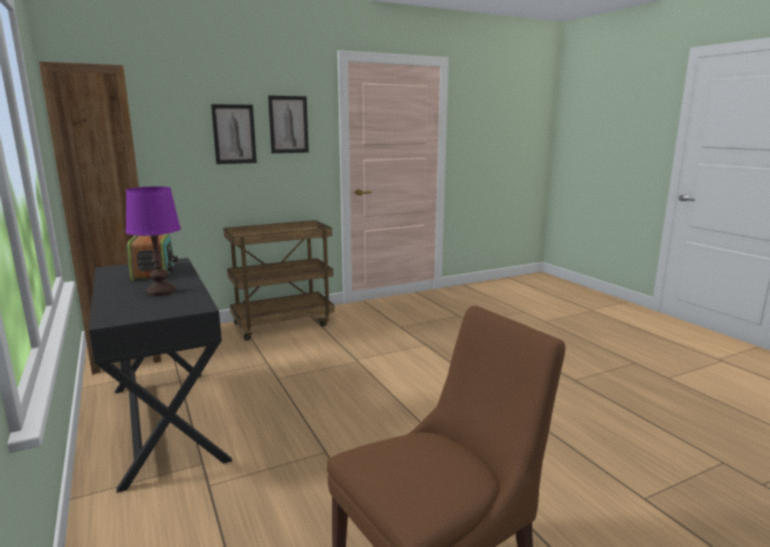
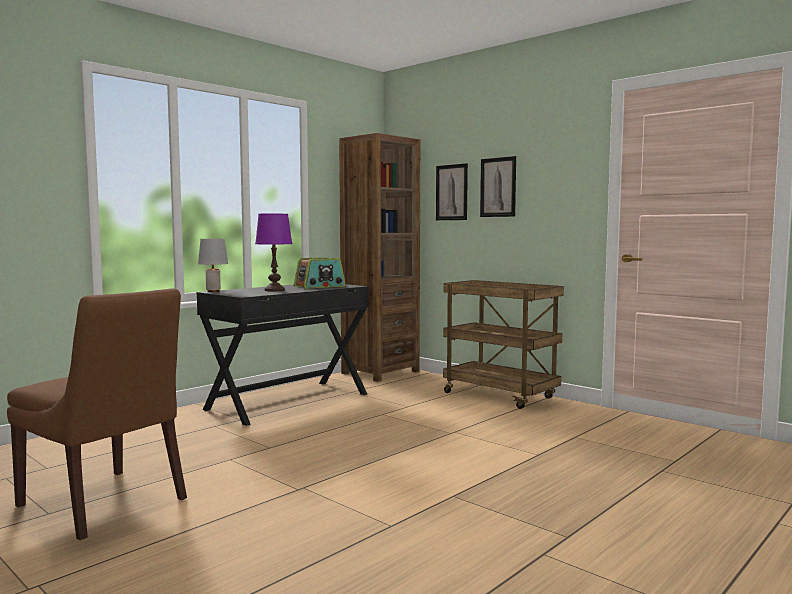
camera: 70 degrees right, 10 degrees down
(105, 320) = (213, 291): none -> grey table lamp
(288, 124) = (549, 174): picture -> picture (451, 192)

